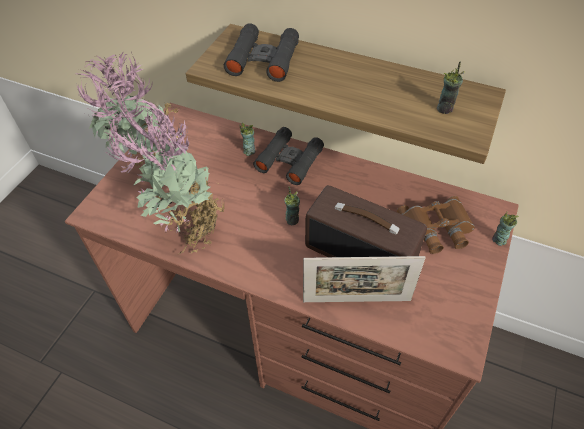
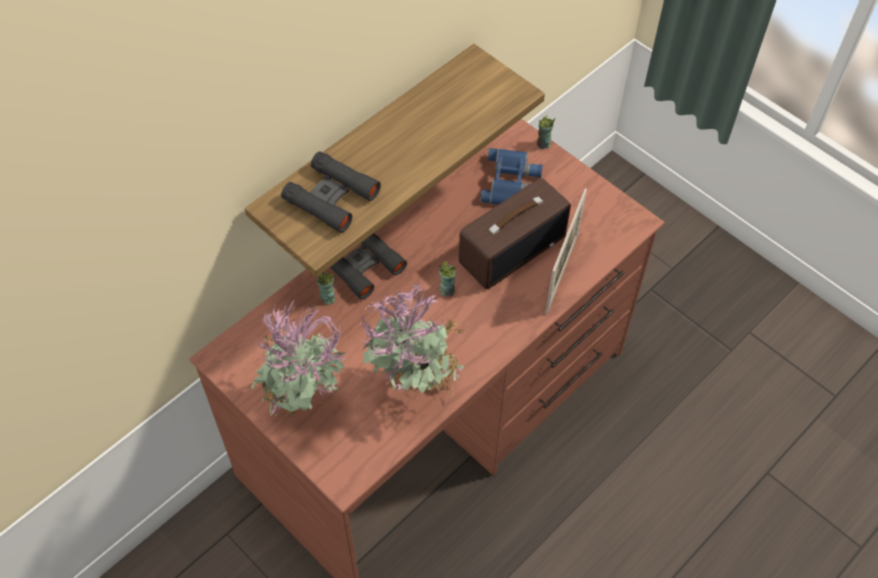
camera: 70 degrees left, 5 degrees up
(436, 229) = (512, 182): brown binoculars -> blue binoculars
(445, 108) = (478, 93): cup -> none

